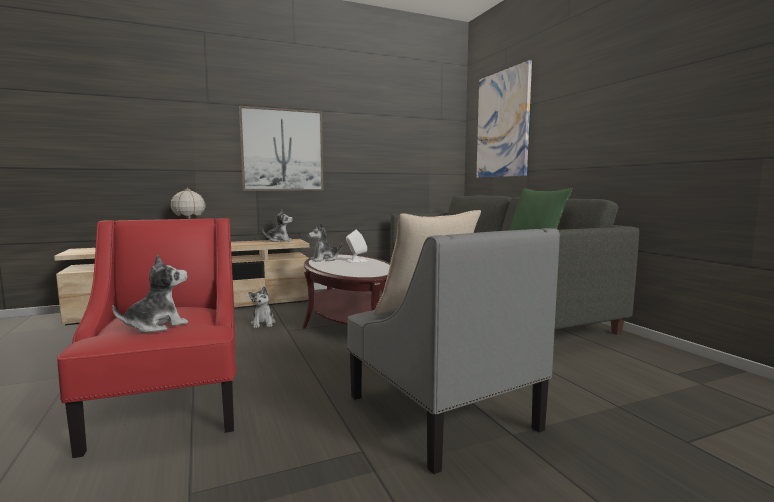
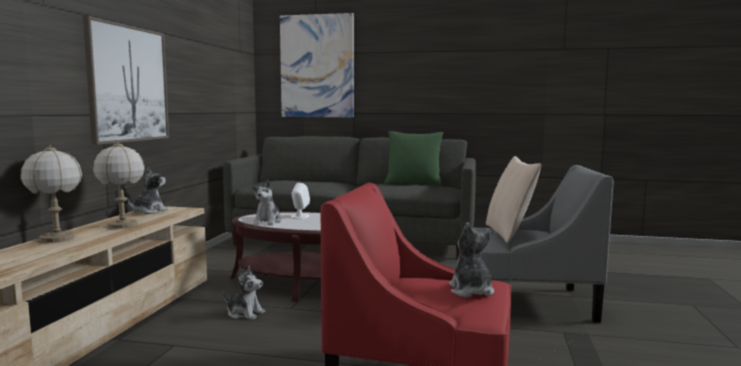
camera: 55 degrees left, 0 degrees up
(234, 244) = (123, 225): none -> table lamp

